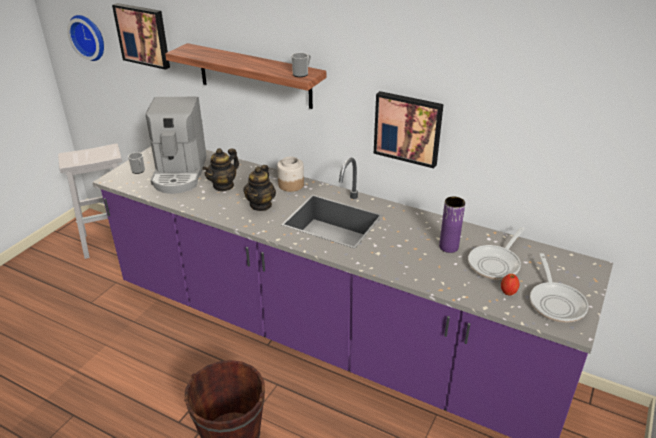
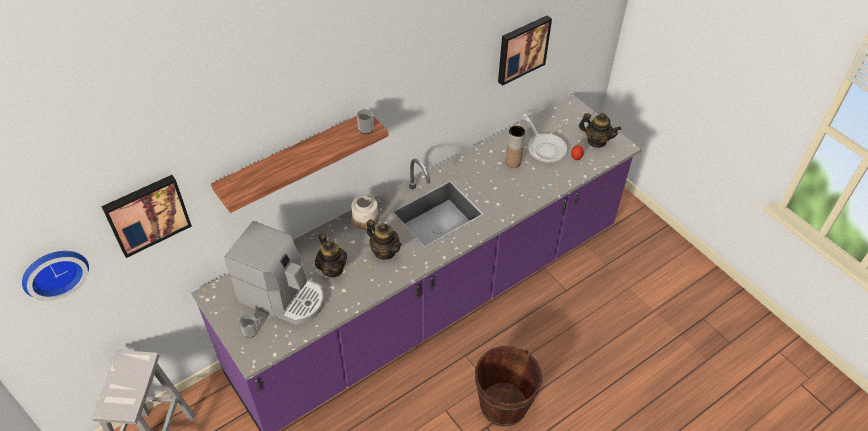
camera: 65 degrees left, 15 degrees up
(408, 128) = (439, 106): picture -> picture (522, 48)
(448, 247) = (513, 162): purple vase -> brown vase
(555, 302) = (596, 141): frying pan -> teapot

